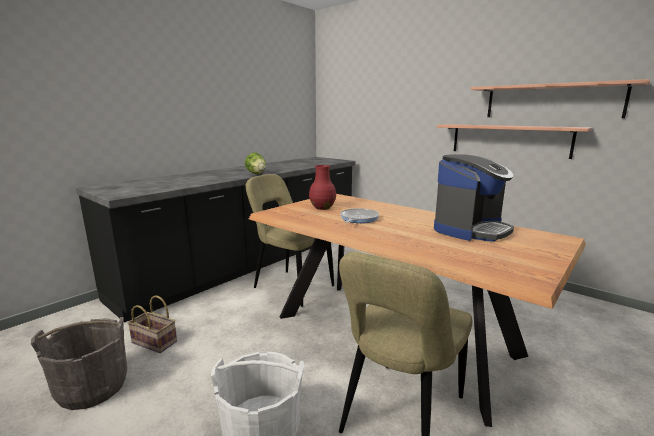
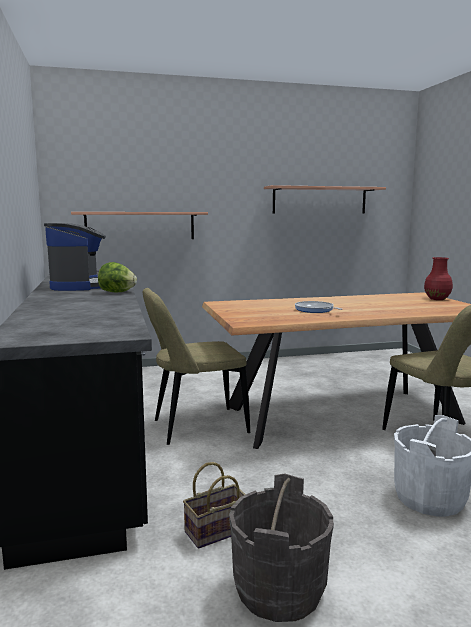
camera: 55 degrees left, 5 degrees down
(322, 208) = (259, 311): red vase -> red vase (437, 299)
(471, 229) = (382, 300): coffee machine -> coffee machine (80, 286)
(509, 140) = (292, 233): shelf -> shelf (140, 226)

